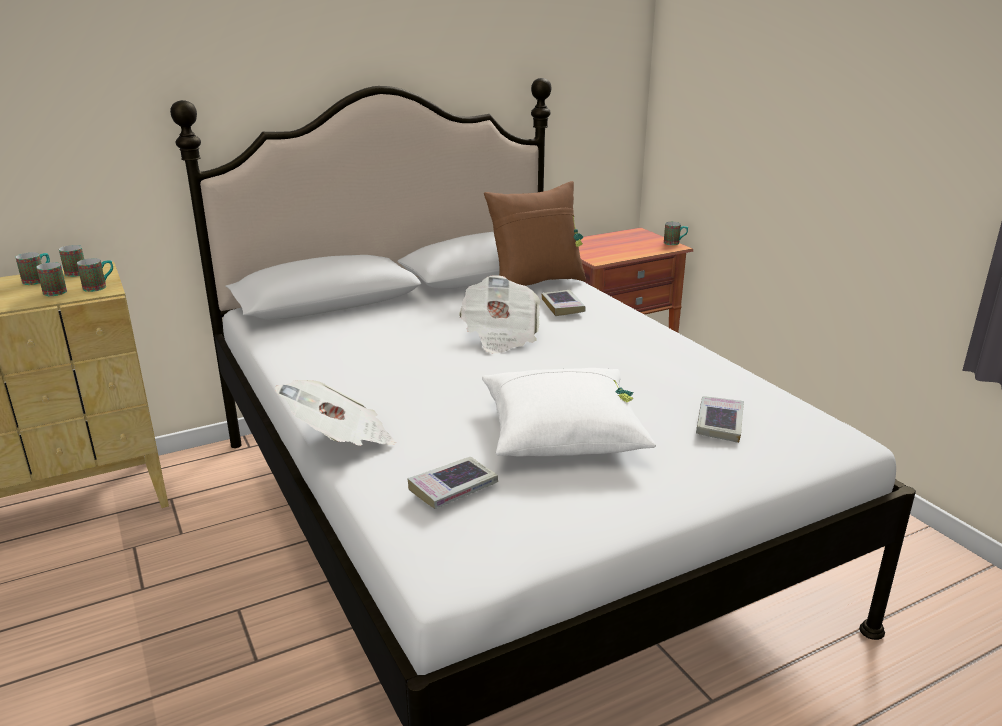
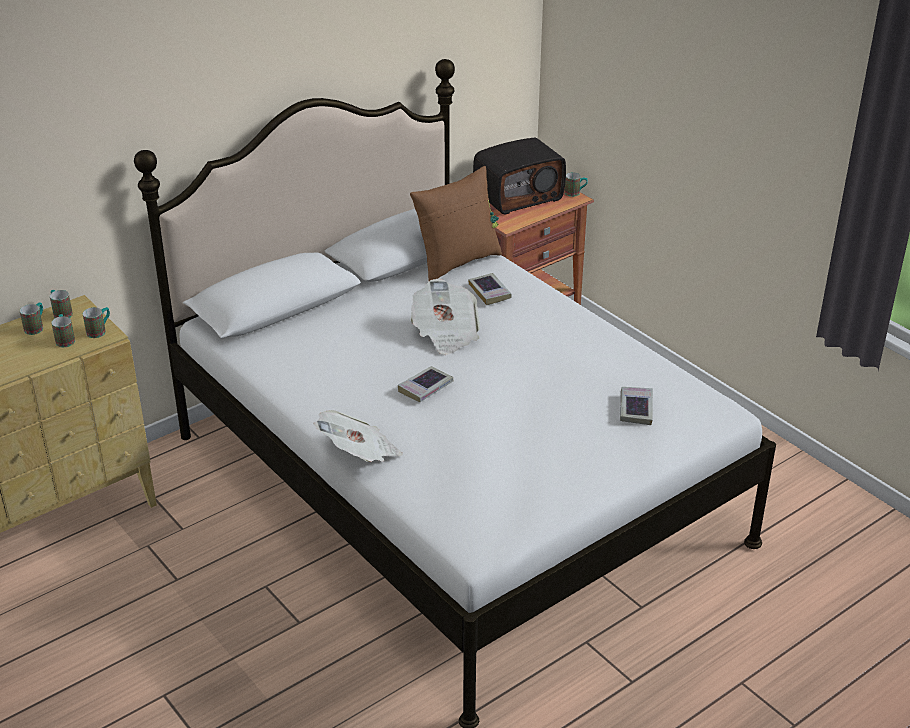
camera: 10 degrees left, 10 degrees up
(453, 488) = (460, 487): book -> book (425, 388)
(561, 435) = (522, 432): white pillow -> none
(615, 242) = (518, 196): none -> radio

